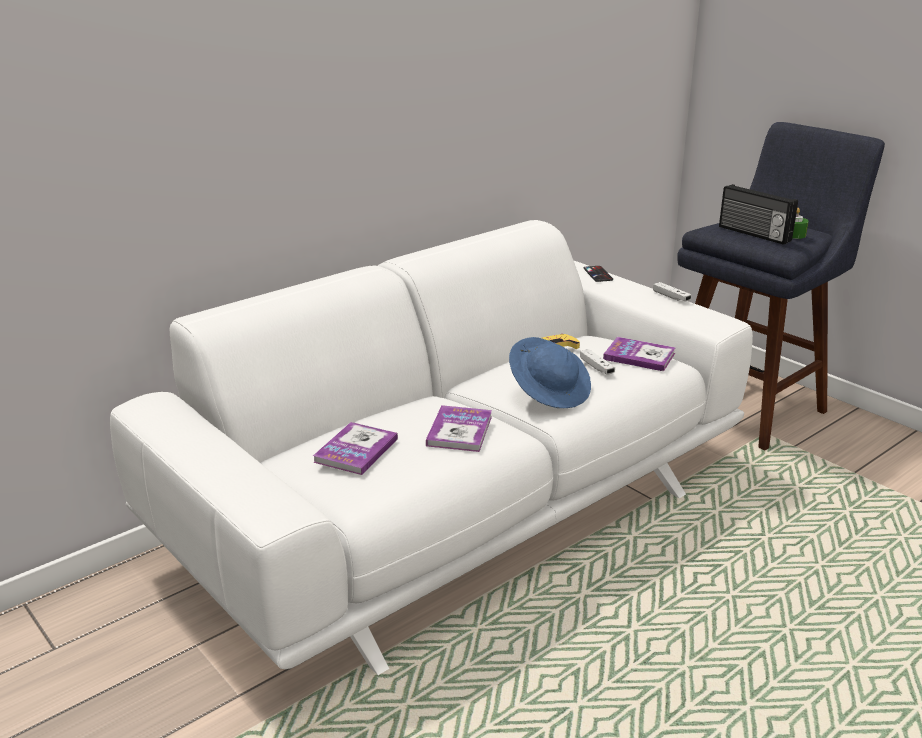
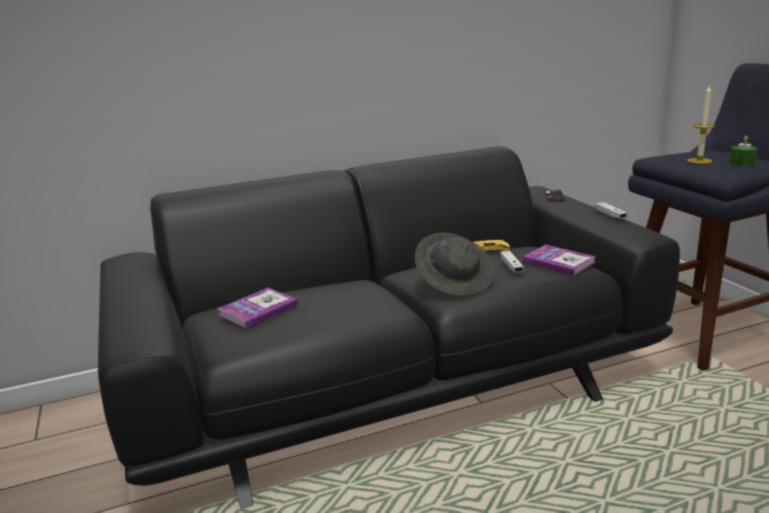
camera: 20 degrees right, 5 degrees down
(459, 430) = (352, 304): book -> none
(461, 510) = (392, 384): white sofa -> black sofa
(550, 391) = (455, 282): blue hat -> grey hat
(753, 234) = (699, 161): radio -> candle

